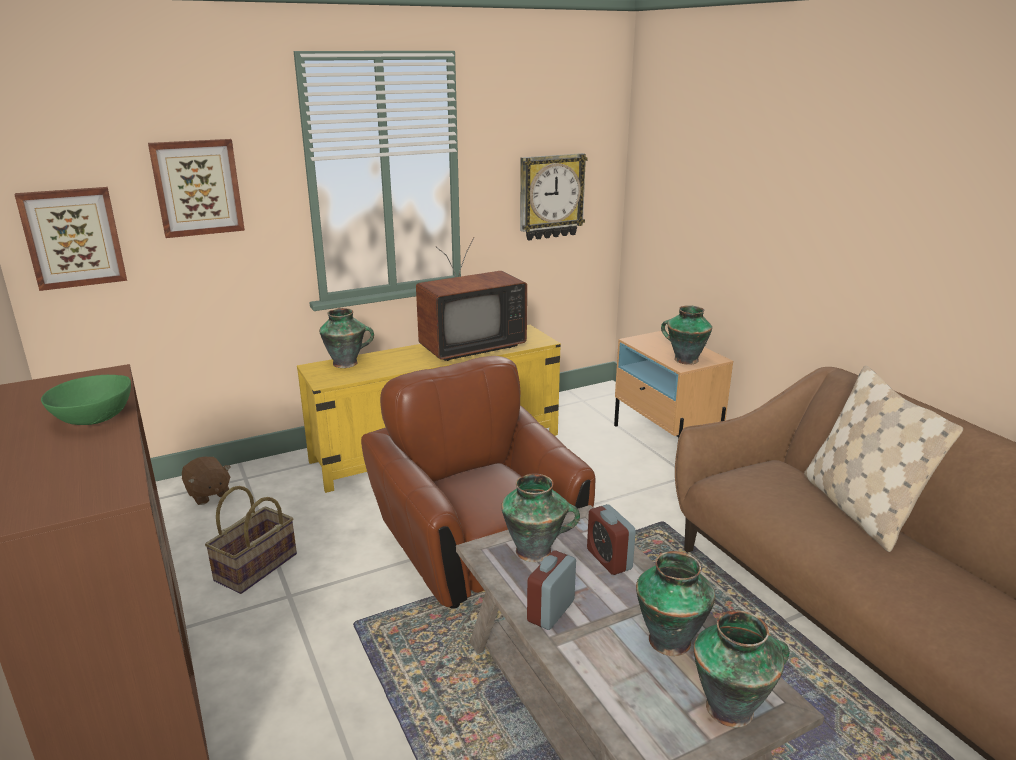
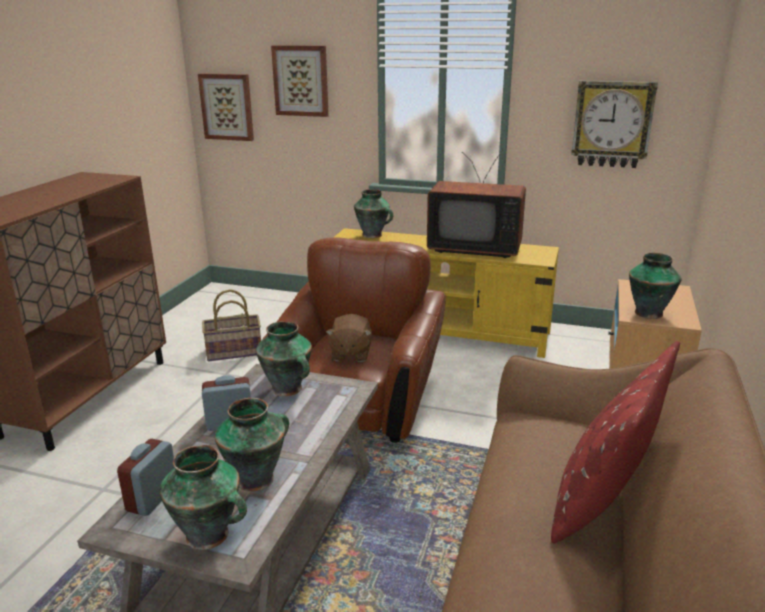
camera: 45 degrees right, 0 degrees up
(93, 417) = (68, 192): green bowl -> none
(208, 494) = (271, 304): brown plush toy -> brown plush toy (350, 354)
(609, 559) = (319, 417): alarm clock -> alarm clock (152, 498)
(859, 509) = (602, 501): beige pillow -> red pillow

